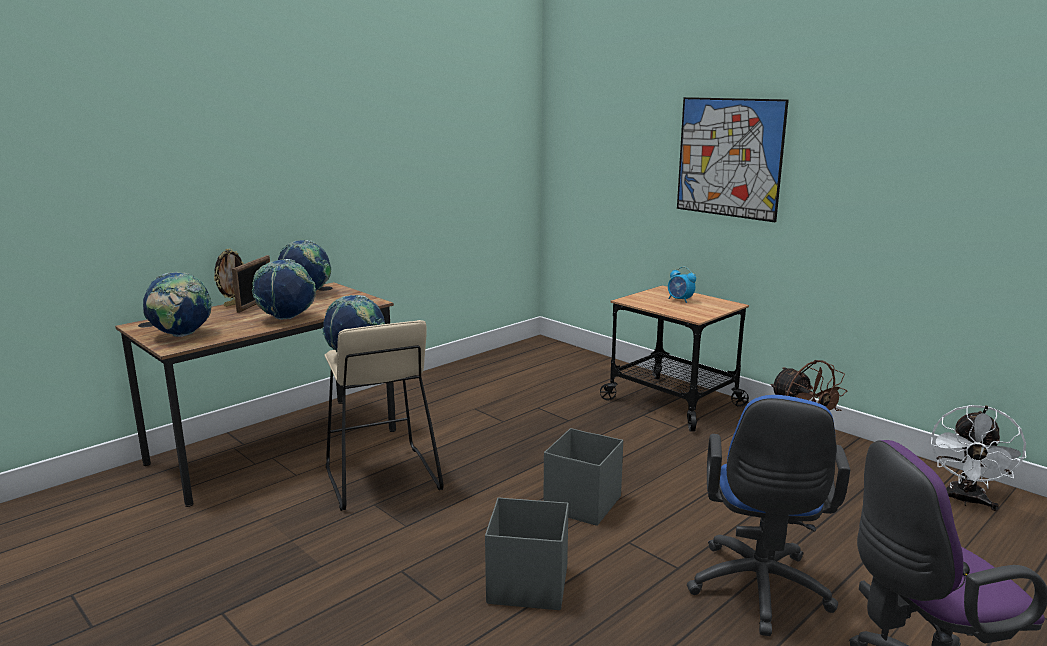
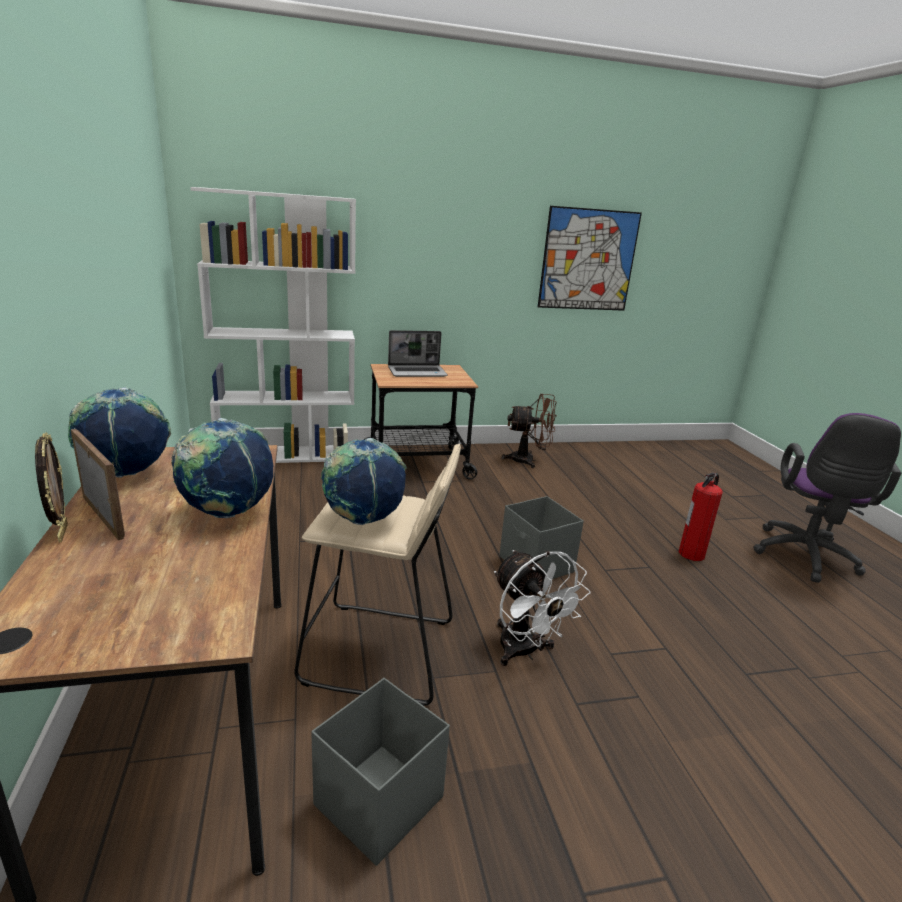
camera: 60 degrees left, 5 degrees up
(181, 335) = (160, 614): globe -> none
(526, 585) = (638, 639): grey storage box -> grey storage box (377, 802)
(588, 358) = (287, 454): none -> white bookcase
(680, 300) = (417, 372): alarm clock -> laptop
(729, 158) = (426, 238): picture -> picture (588, 260)
(759, 592) = (692, 553): blue office chair -> fire extinguisher
(965, 501) = (630, 457): white fan -> white fan (525, 652)

